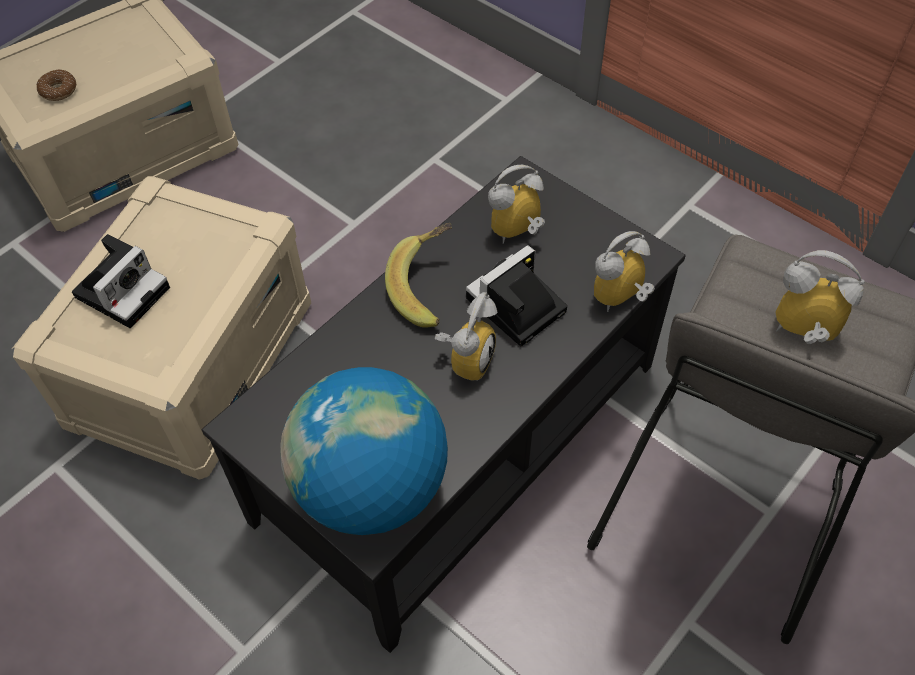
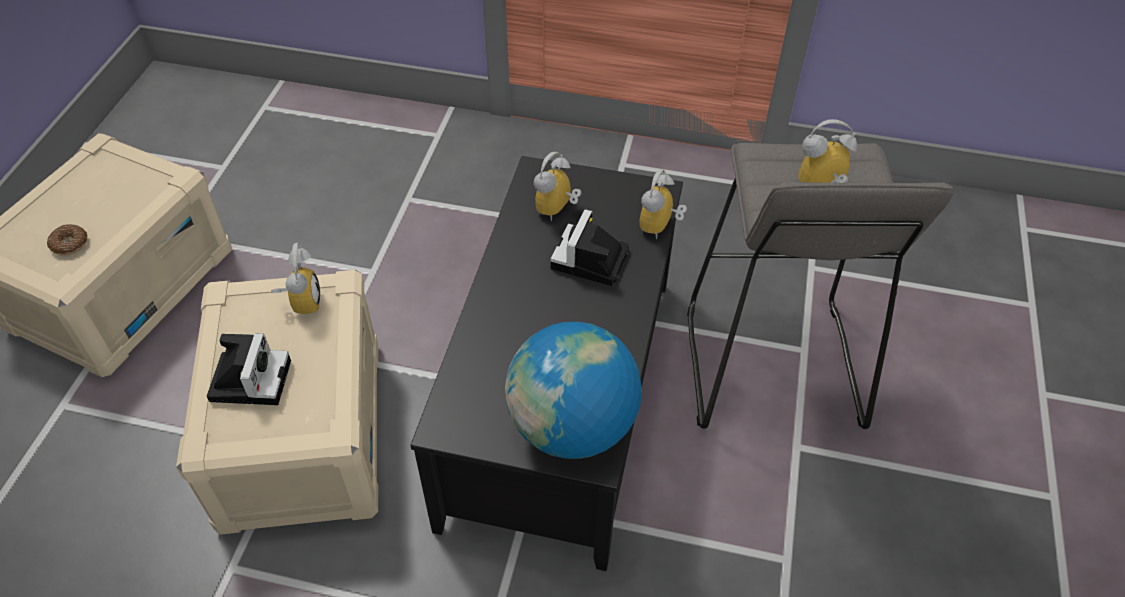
camera: 30 degrees left, 5 degrees down
(429, 288) = (518, 272): banana -> none
(466, 358) = (579, 309): alarm clock -> alarm clock (301, 302)

